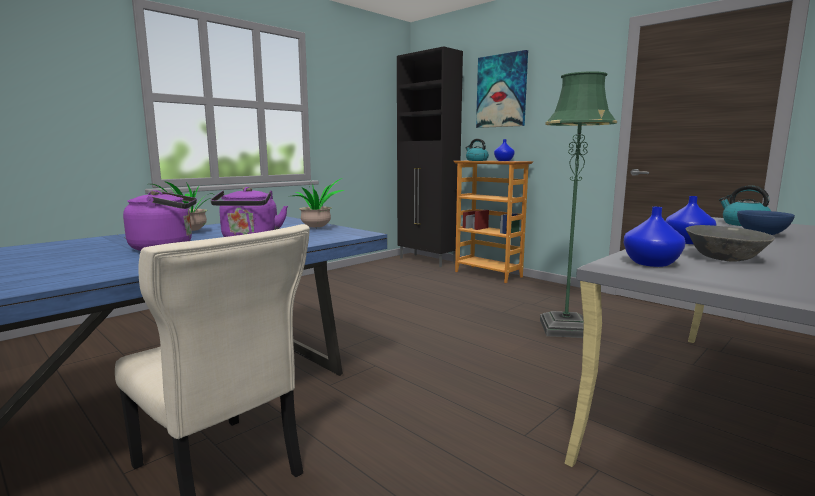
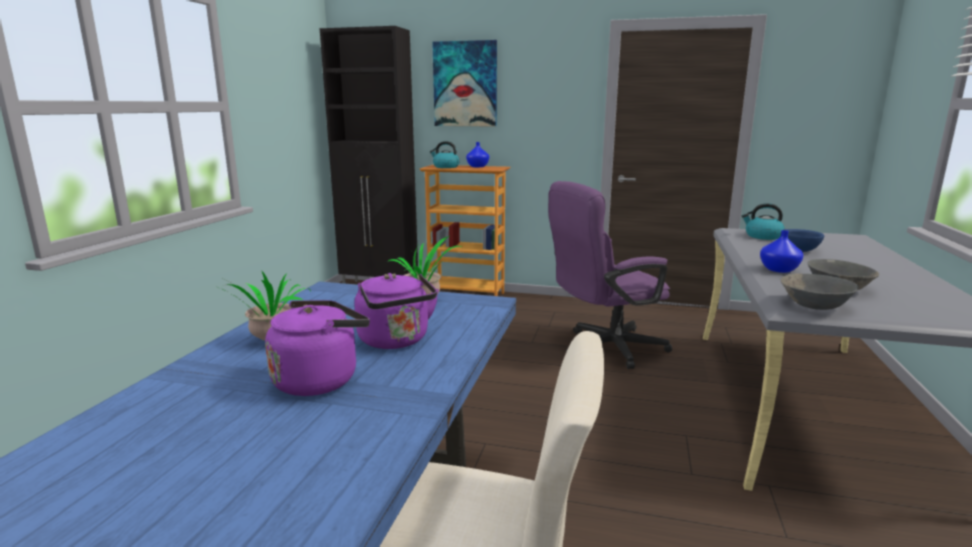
camera: 30 degrees left, 5 degrees up
(565, 328) = (604, 348): green floor lamp -> purple office chair
(652, 263) = (815, 305): blue vase -> grey bowl

